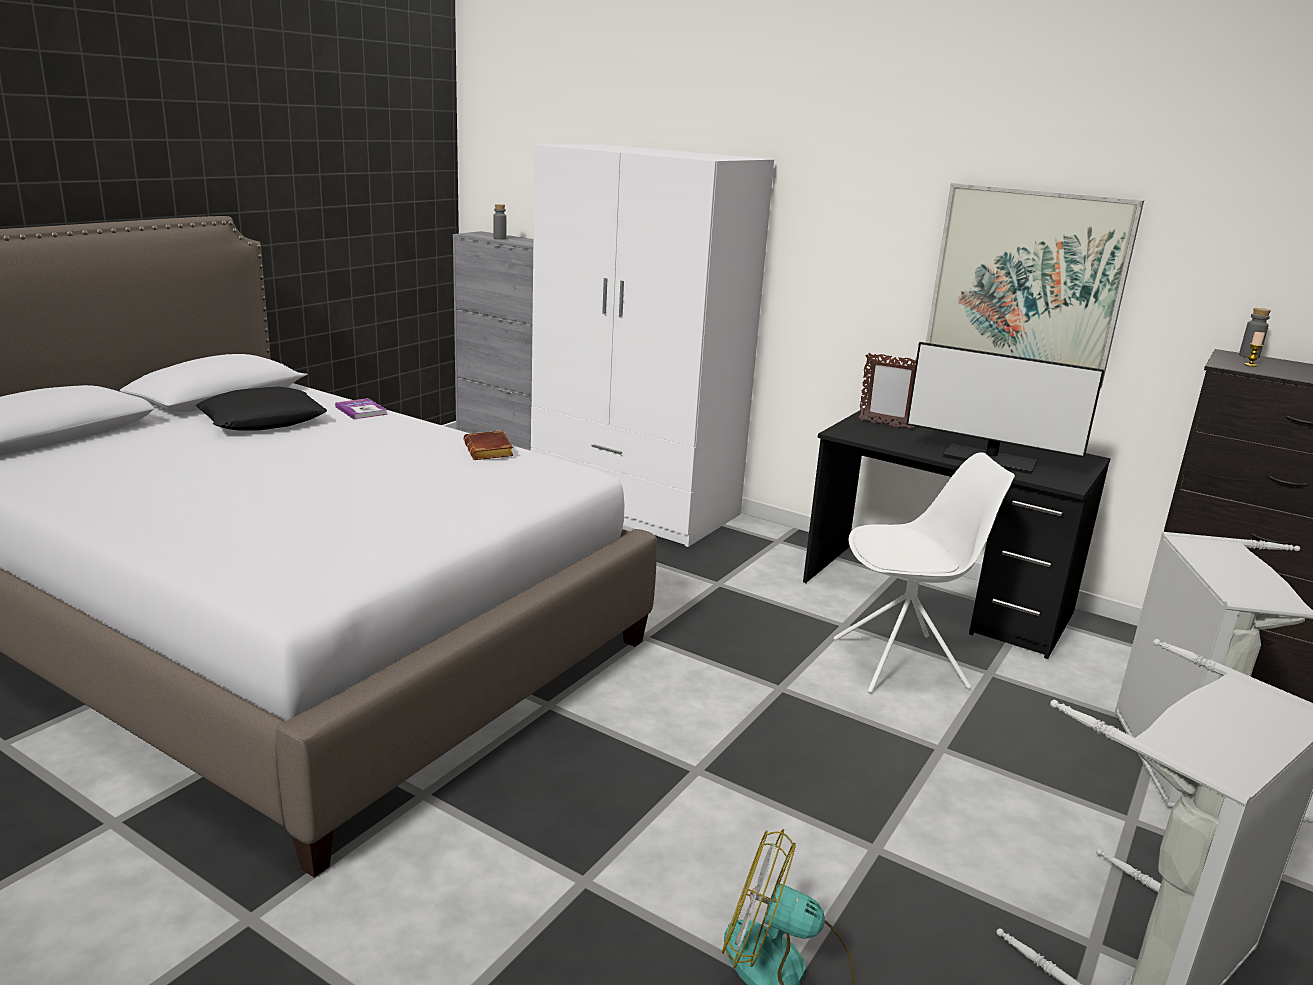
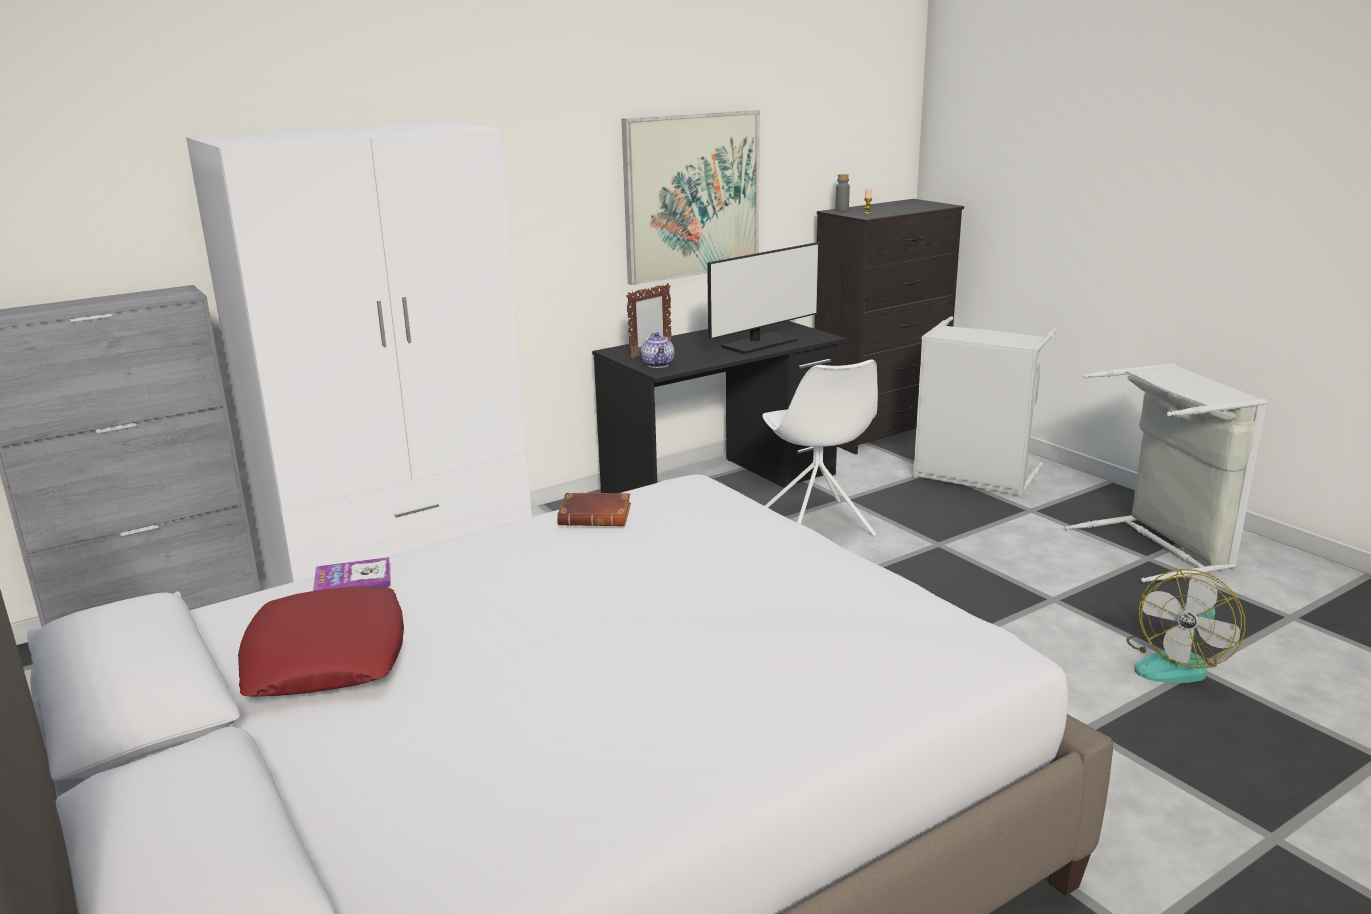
camera: 65 degrees left, 0 degrees up
(263, 420) = (326, 656): black pillow -> red pillow
(499, 238) = (56, 310): grey bottle -> none
(858, 430) = (658, 364): none -> teapot
(902, 663) = (816, 525): white chair -> white chair turned 150 degrees clockwise

